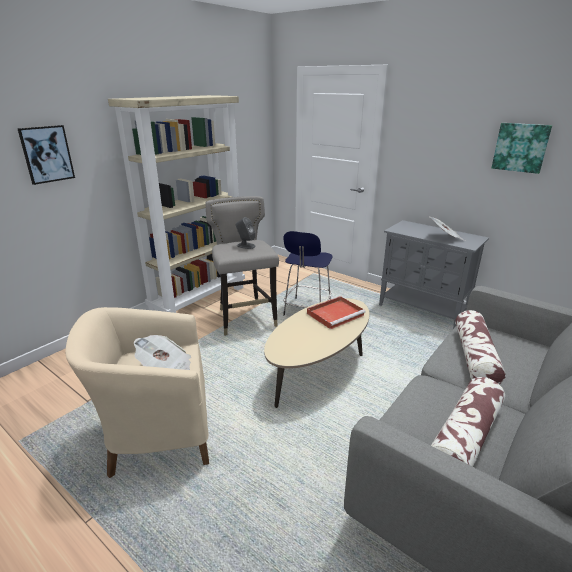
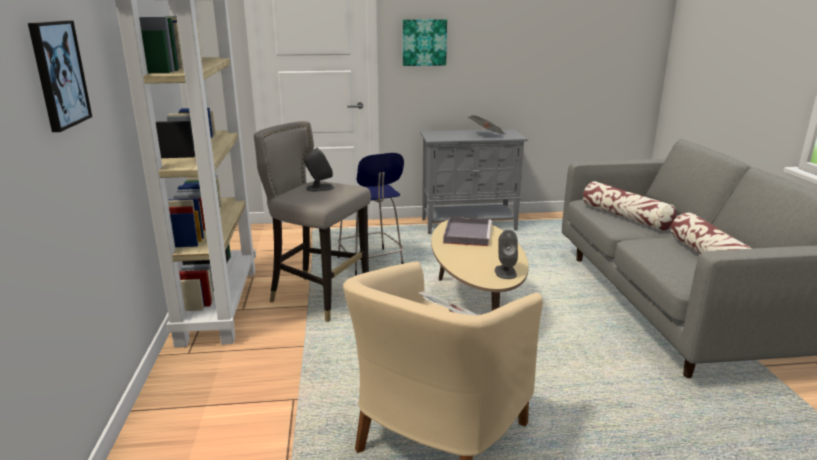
camera: 45 degrees left, 5 degrees down
(300, 353) = (505, 272): none -> grey speaker
(336, 314) = (467, 234): red tray -> grey tray
(520, 147) = (526, 35): picture -> picture (424, 42)

